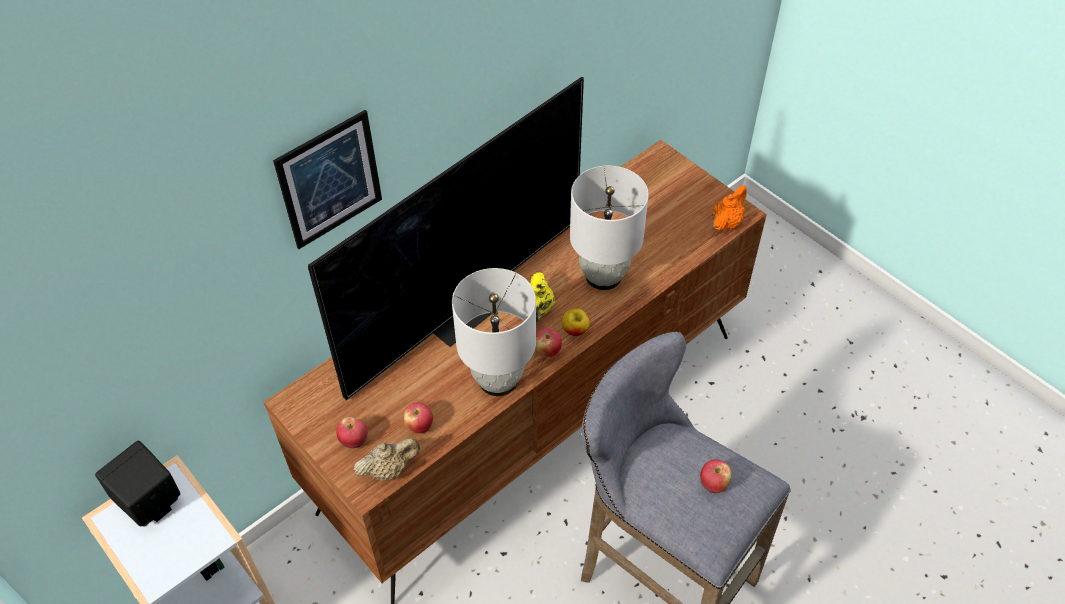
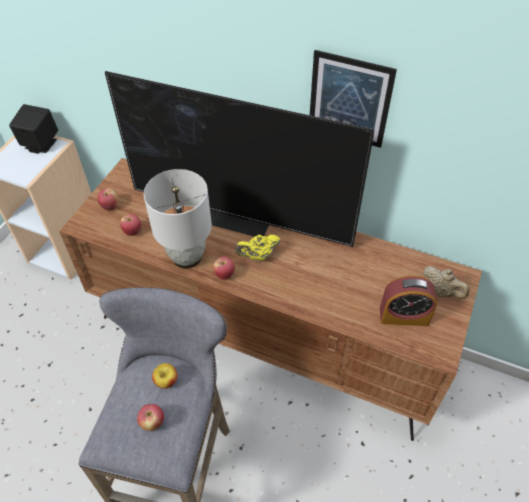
camera: 65 degrees right, 0 degrees up
(330, 180) = (179, 51): picture -> picture (349, 100)
(389, 469) = (95, 230): beige teapot -> beige teapot (441, 291)
(575, 329) = (252, 284): apple -> apple (166, 381)
(604, 276) = (312, 283): white table lamp -> none
(684, 221) = (404, 316): none -> alarm clock
(726, 222) = (423, 347): orange teapot -> none

